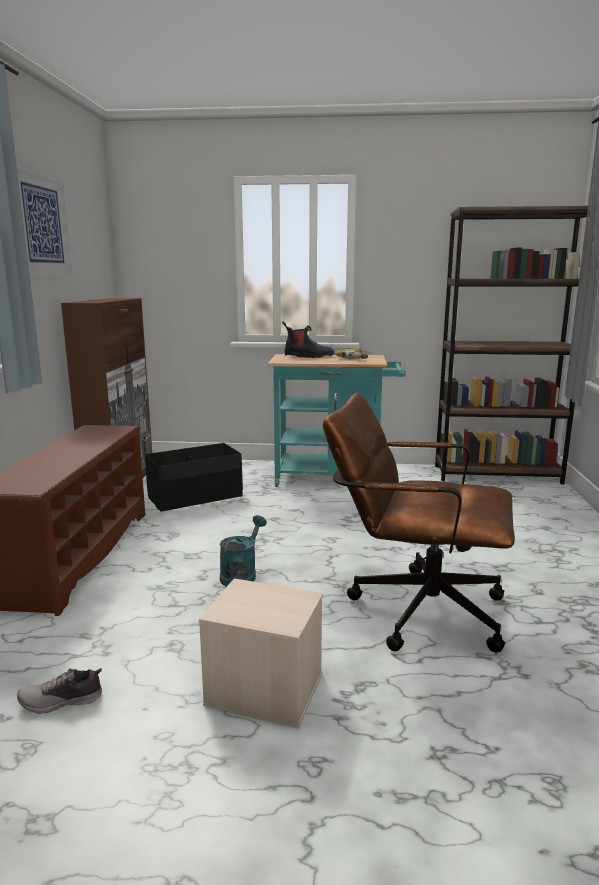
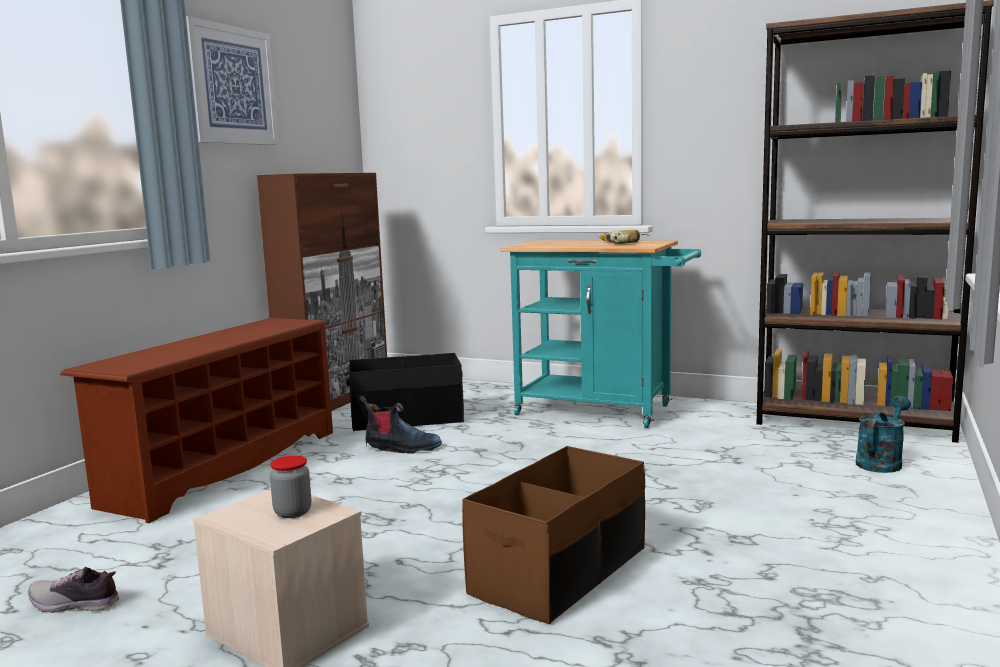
camera: 20 degrees right, 5 degrees down
(241, 574) = (380, 506): turquoise watering can -> turquoise watering can (881, 462)
(273, 601) = (292, 512): none -> jar
(308, 356) = (569, 242): boot -> boot (401, 448)
(414, 608) = (560, 571): brown office chair -> brown storage box

